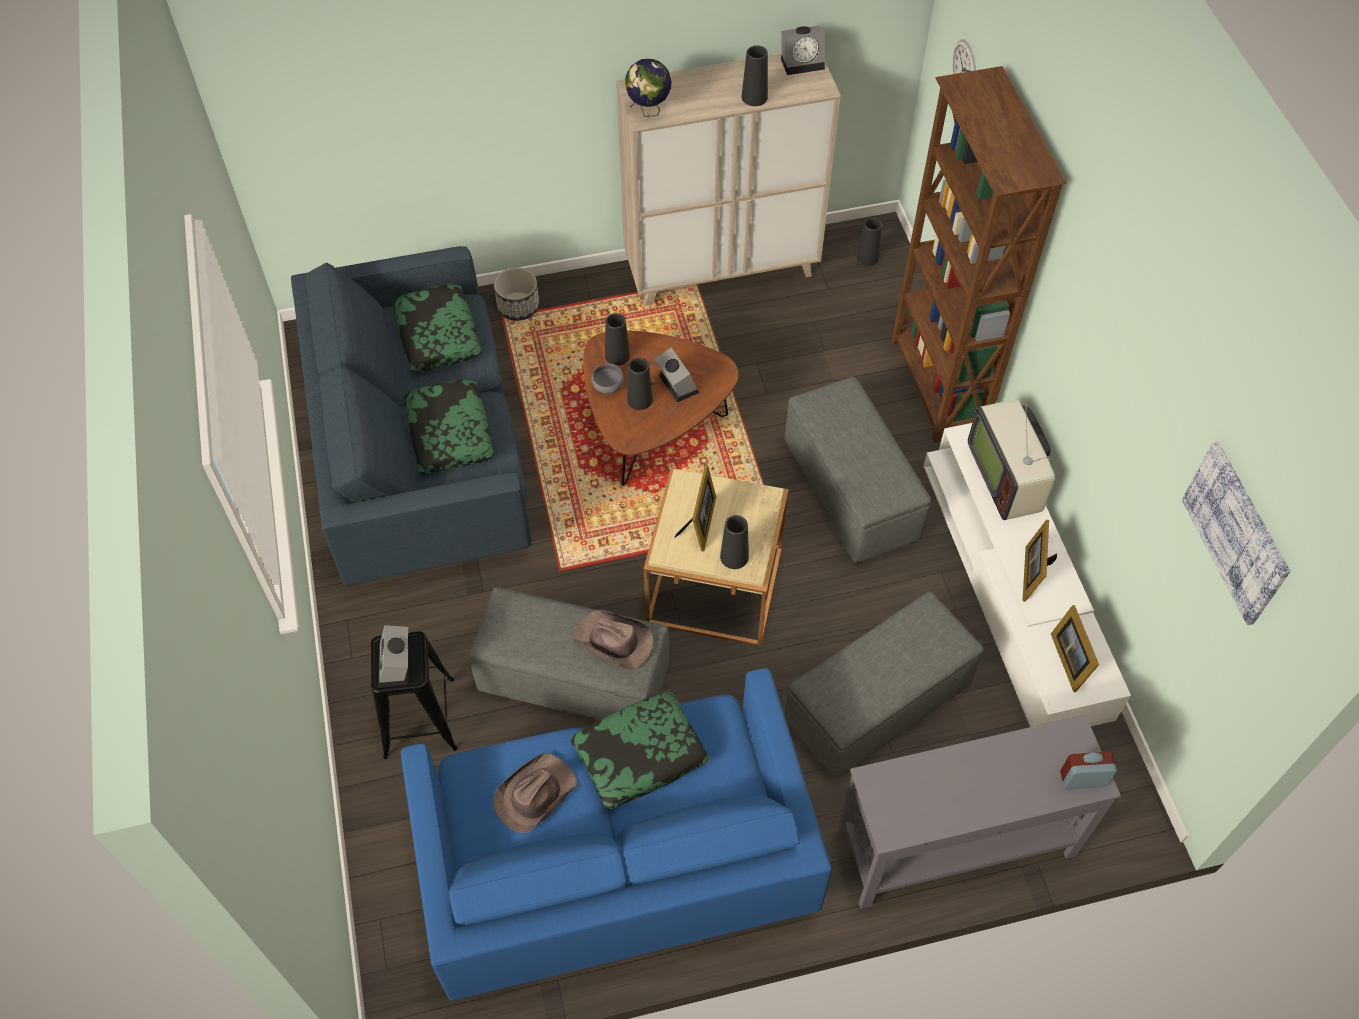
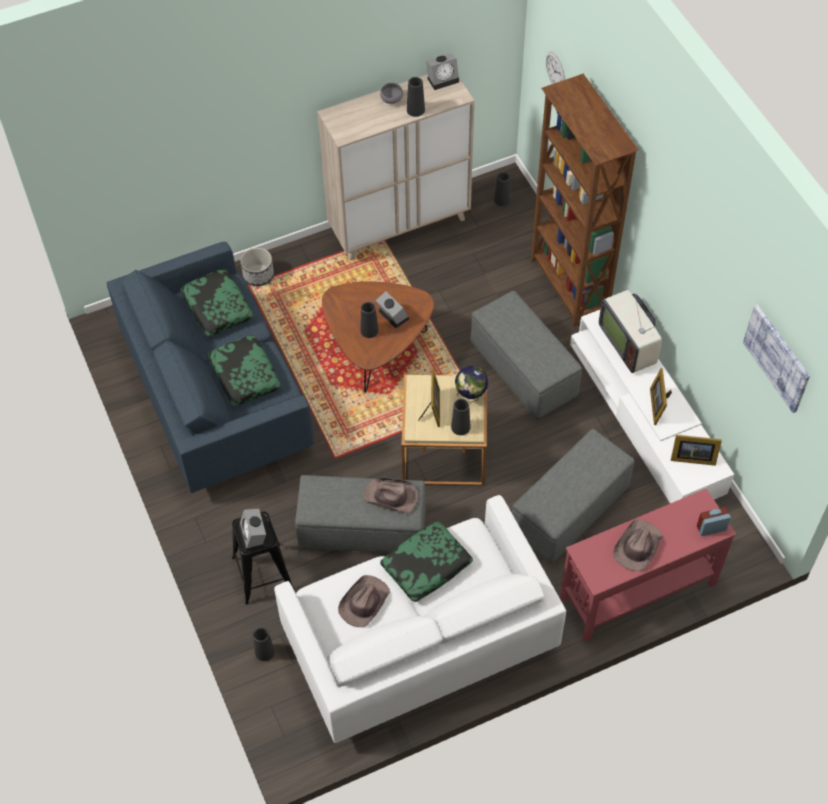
camera: 10 degrees left, 0 degrees up
(608, 387) = (345, 325): grey bowl -> grey bowl (392, 99)
(615, 860) = (418, 641): blue sofa -> white sofa
(617, 355) = (346, 301): black vase -> black vase (264, 652)
(648, 111) = (345, 130): globe -> globe (471, 396)
(954, 844) = (637, 590): grey console table -> red console table
(961, 788) = (637, 546): none -> brown hat
(1070, 659) = (691, 457): picture frame -> picture frame turned 60 degrees counterclockwise

